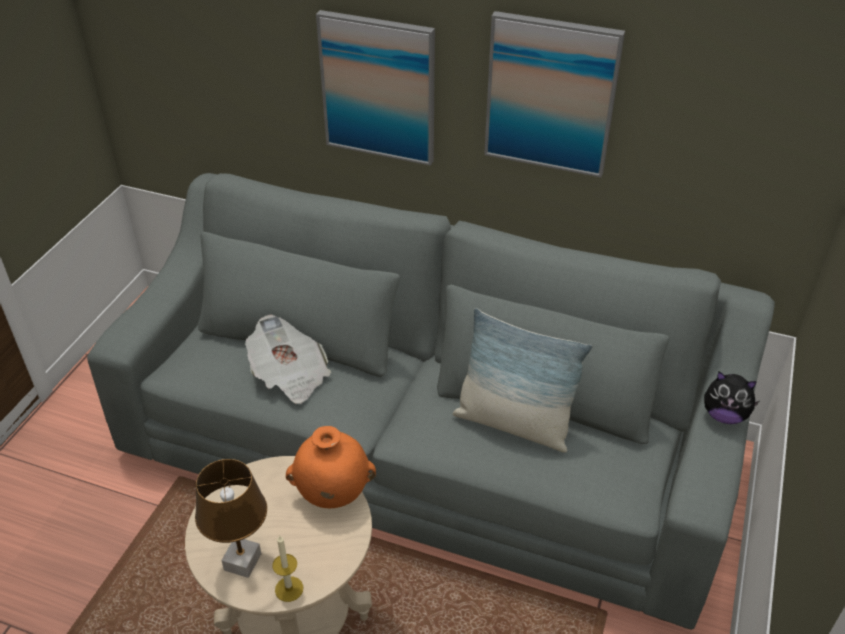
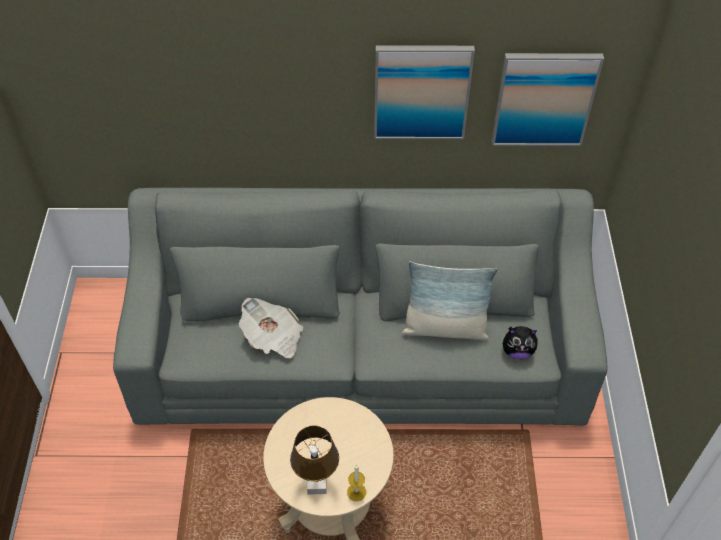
camera: 20 degrees left, 10 degrees up
(332, 494) = (352, 419): orange vase -> none
(378, 88) = (284, 106): picture -> picture (544, 99)
(724, 415) = (579, 283): plush toy -> plush toy (517, 351)

